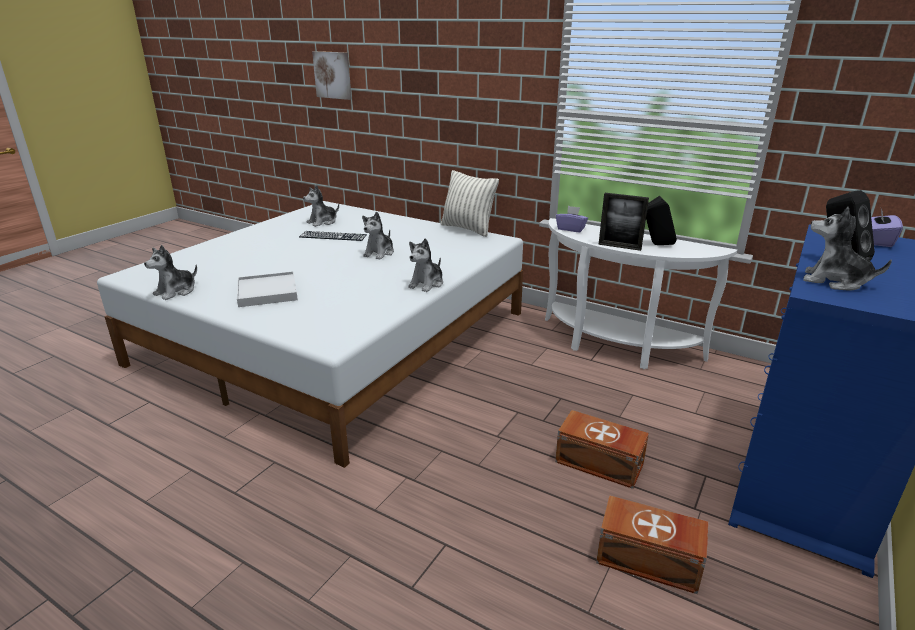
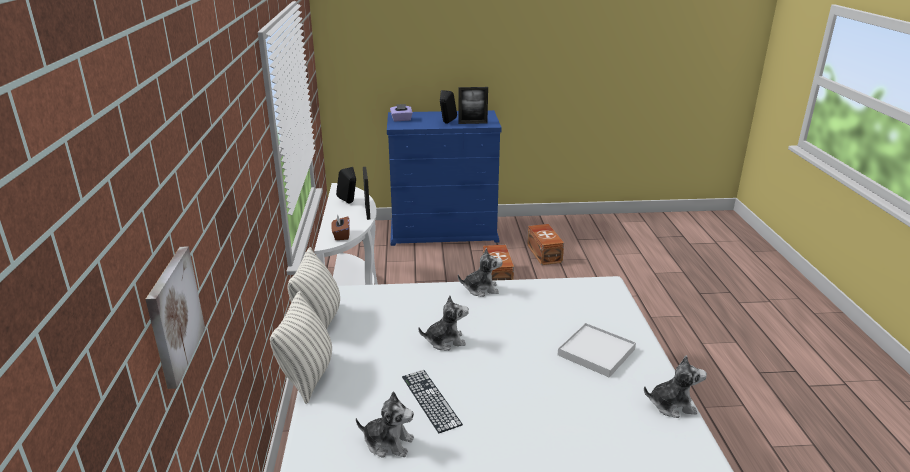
camera: 125 degrees left, 0 degrees up
(411, 218) = (308, 376): none -> pillow
(571, 229) = (341, 235): purple tissue box -> brown tissue box
(834, 281) = (472, 123): plush toy -> picture frame

